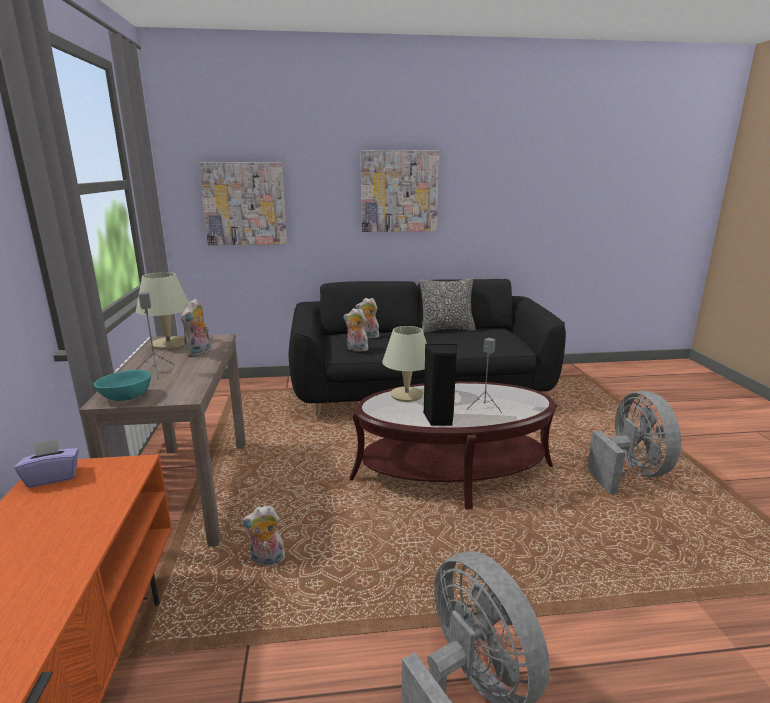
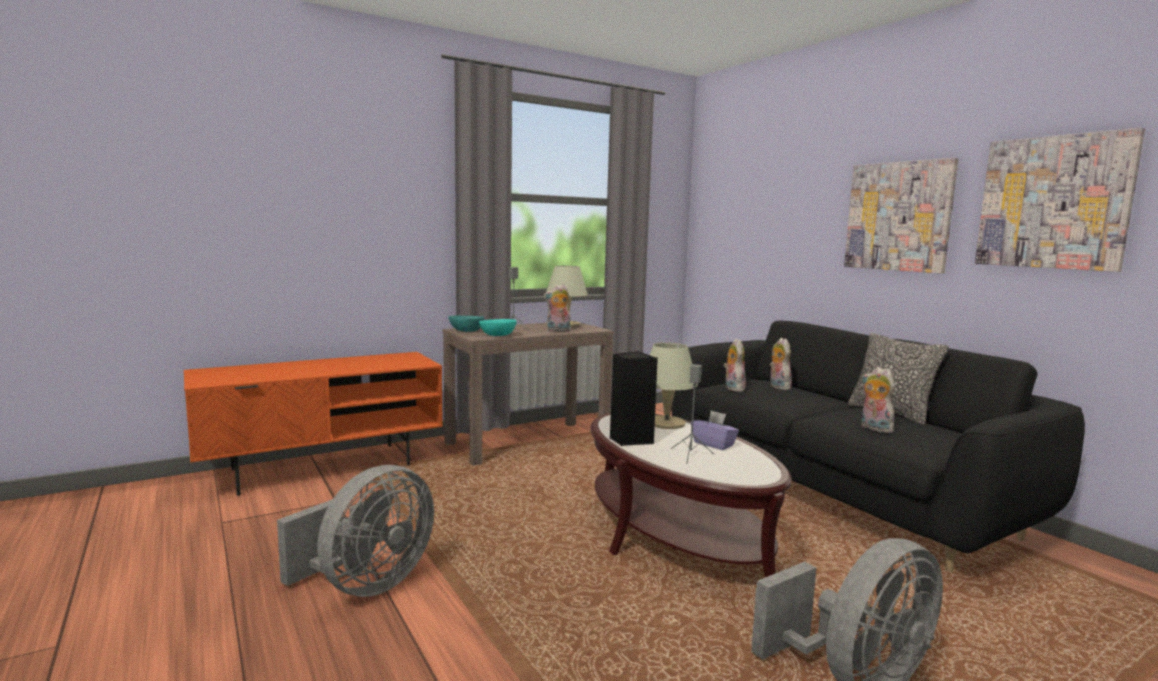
camera: 65 degrees right, 10 degrees down
(53, 477) = (402, 356): purple tissue box -> purple tissue box (714, 444)
(186, 384) = (498, 335): none -> turquoise bowl
(244, 204) = (743, 229): picture -> picture (1053, 202)
(266, 561) = (468, 484): plush toy -> plush toy (874, 428)

